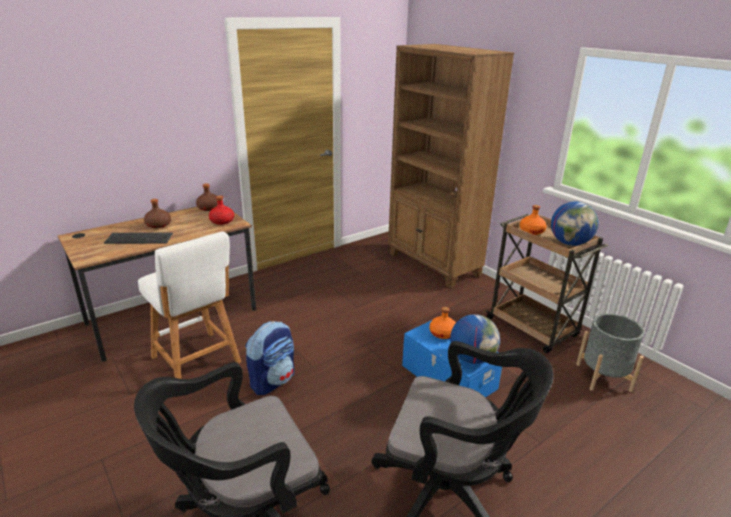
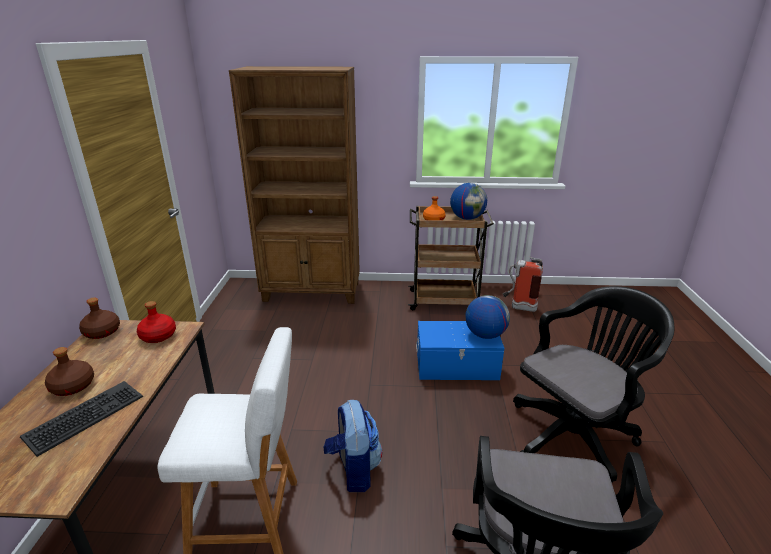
camera: 50 degrees left, 0 degrees up
(443, 333) = (442, 330): orange bottle -> none
(603, 377) = (518, 307): grey planter -> fire extinguisher

